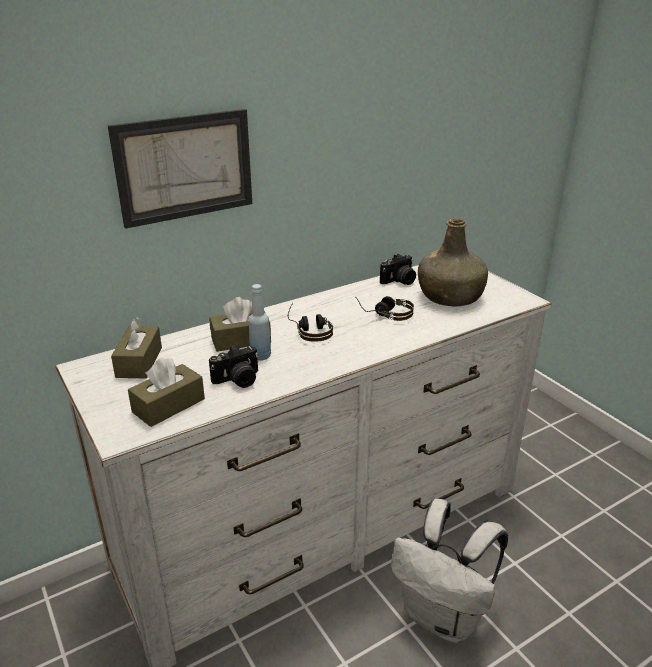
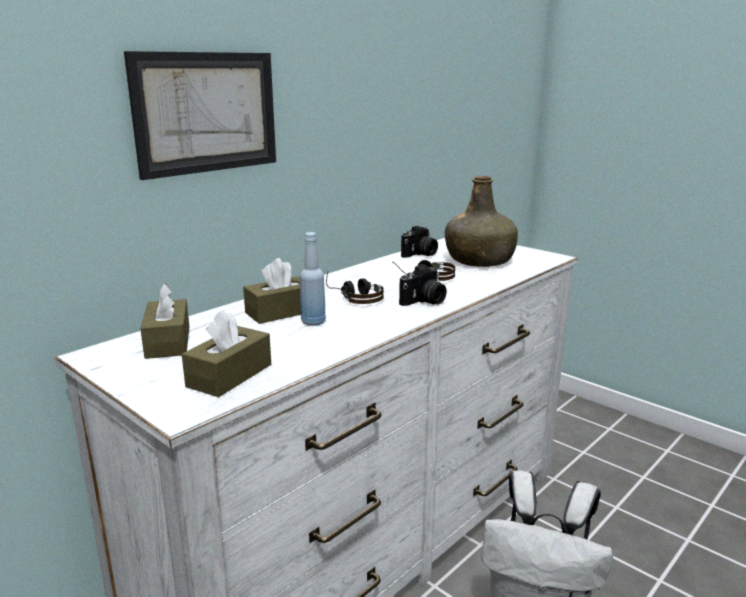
camera: 15 degrees left, 10 degrees down
(238, 380) = (301, 344): camera -> camera (424, 301)

